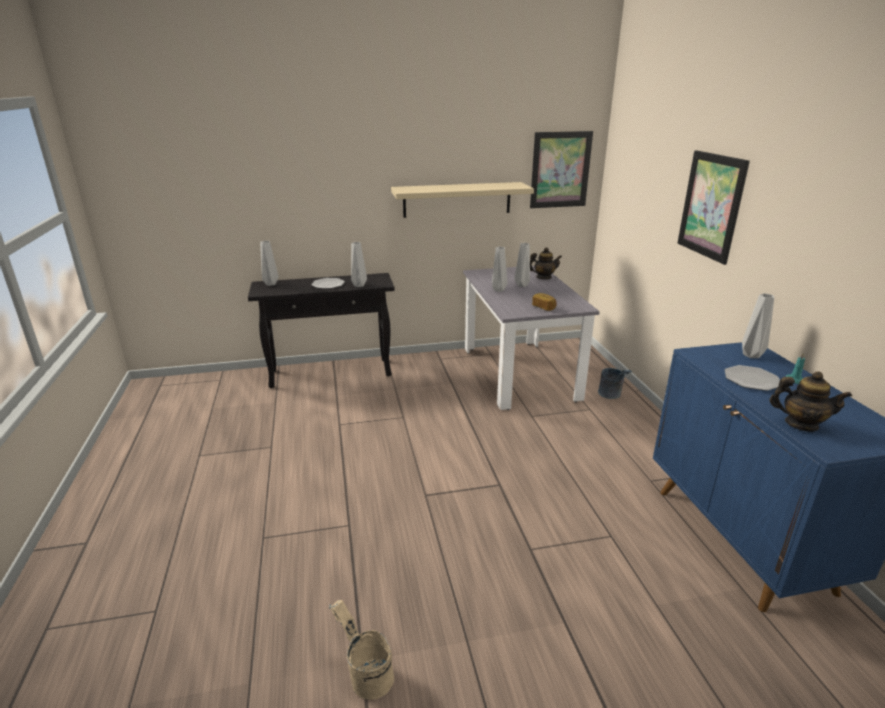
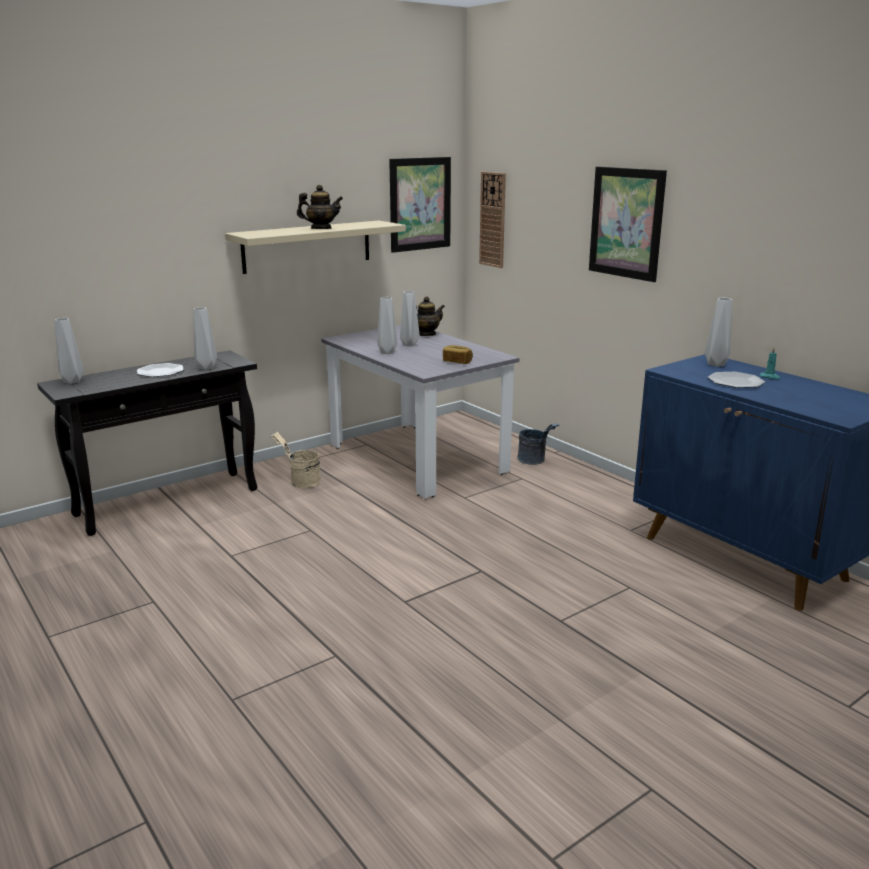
camera: 25 degrees left, 5 degrees down
(366, 674) = (479, 786): beige bucket -> beige bucket (301, 482)
(619, 187) = (493, 219): none -> wall clock
(801, 424) = (806, 406): teapot -> teapot (321, 229)

